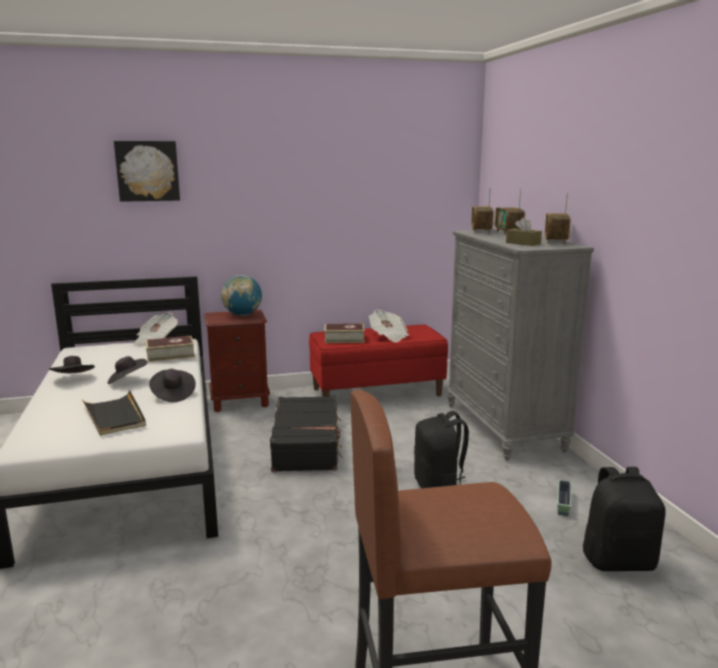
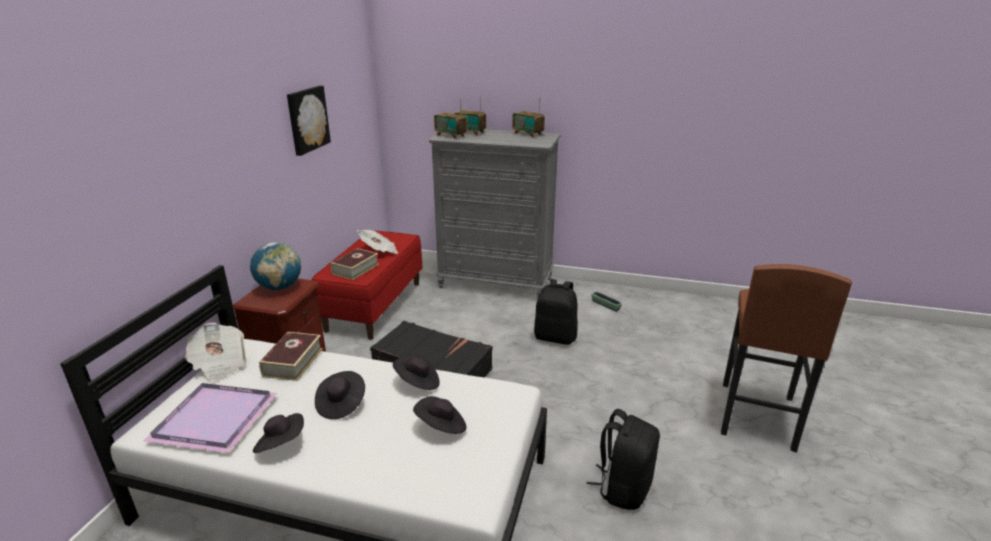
camera: 60 degrees left, 10 degrees up
(92, 358) = (215, 420): none -> purple tray
(115, 416) = (441, 426): black tray -> black hat
(148, 171) = (136, 144): picture -> picture (307, 119)
(523, 243) = (523, 140): brown tissue box -> none
(618, 560) = (669, 315): black backpack -> black backpack (623, 488)

